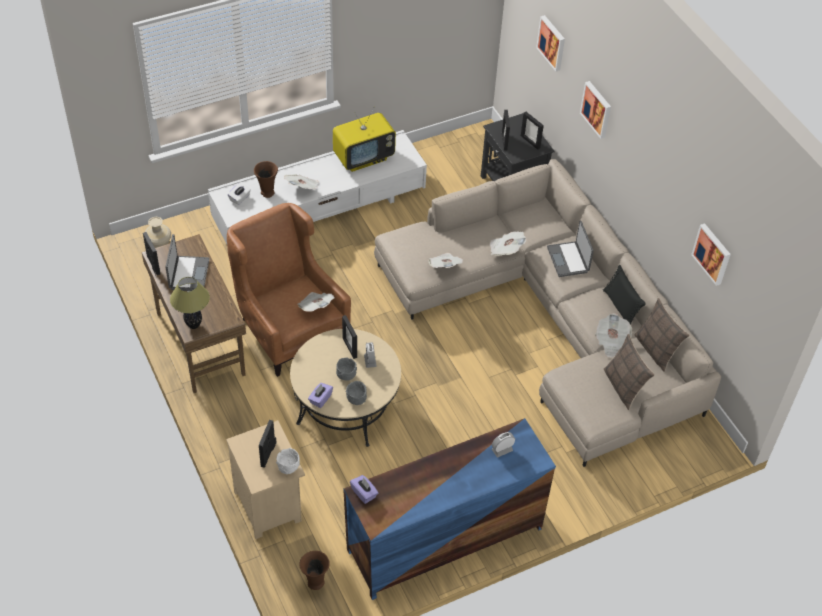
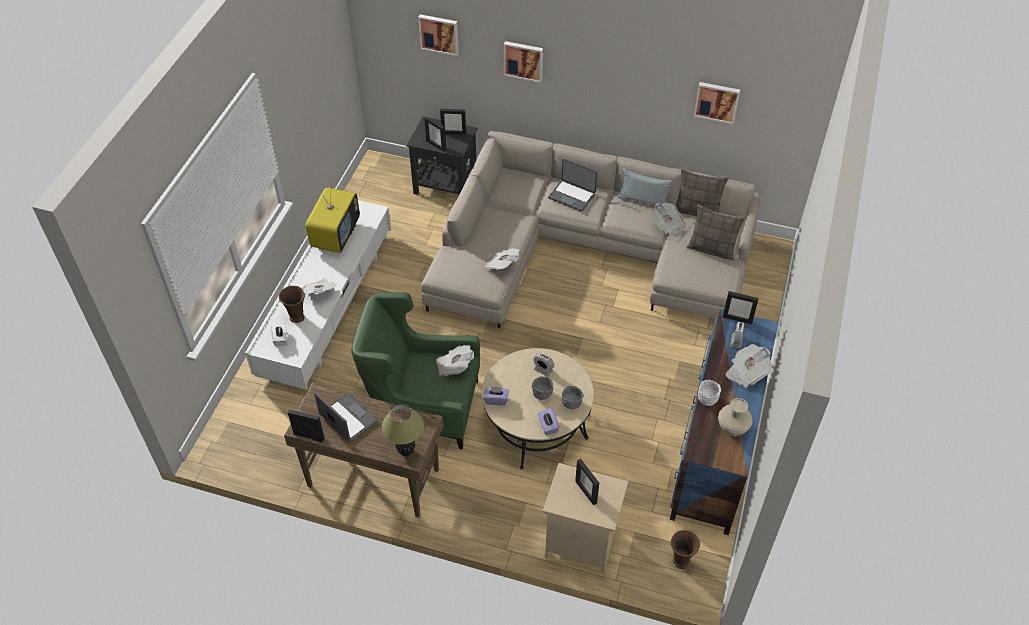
camera: 45 degrees left, 0 degrees up
(158, 244) = (235, 434): beige vase -> beige vase (732, 429)
(289, 328) = (424, 408): brown armchair -> green armchair
(289, 468) = (613, 487): white bowl -> white bowl (707, 399)
(350, 347) = (517, 373): picture frame -> picture frame (737, 318)
(364, 493) = (700, 450): purple tissue box -> purple tissue box (496, 400)
(505, 250) = (524, 221): newspaper -> newspaper (746, 372)
(621, 307) = (643, 200): black pillow -> blue pillow

